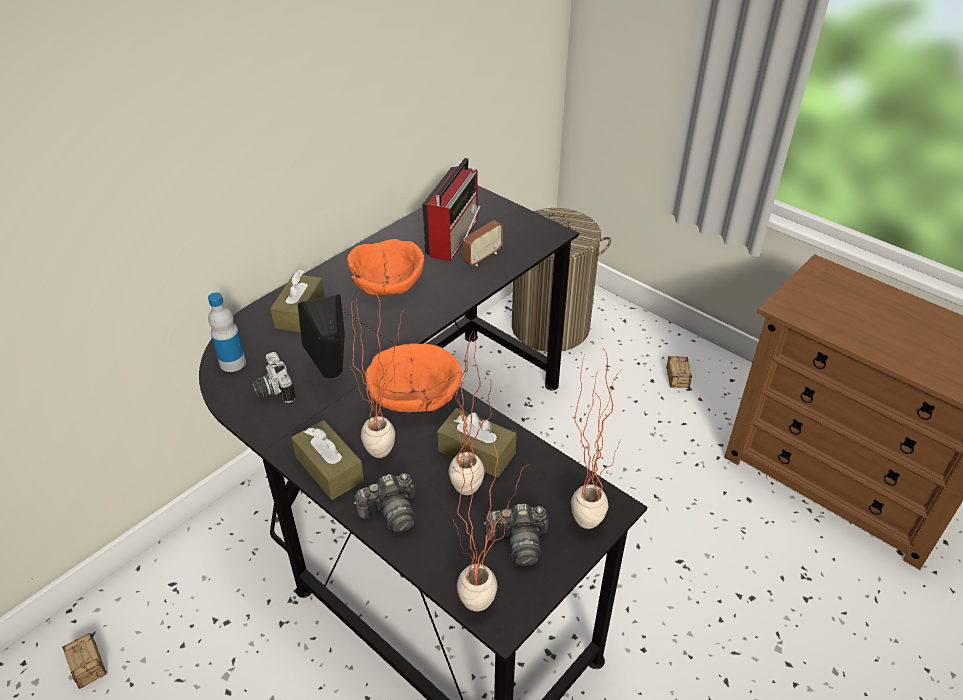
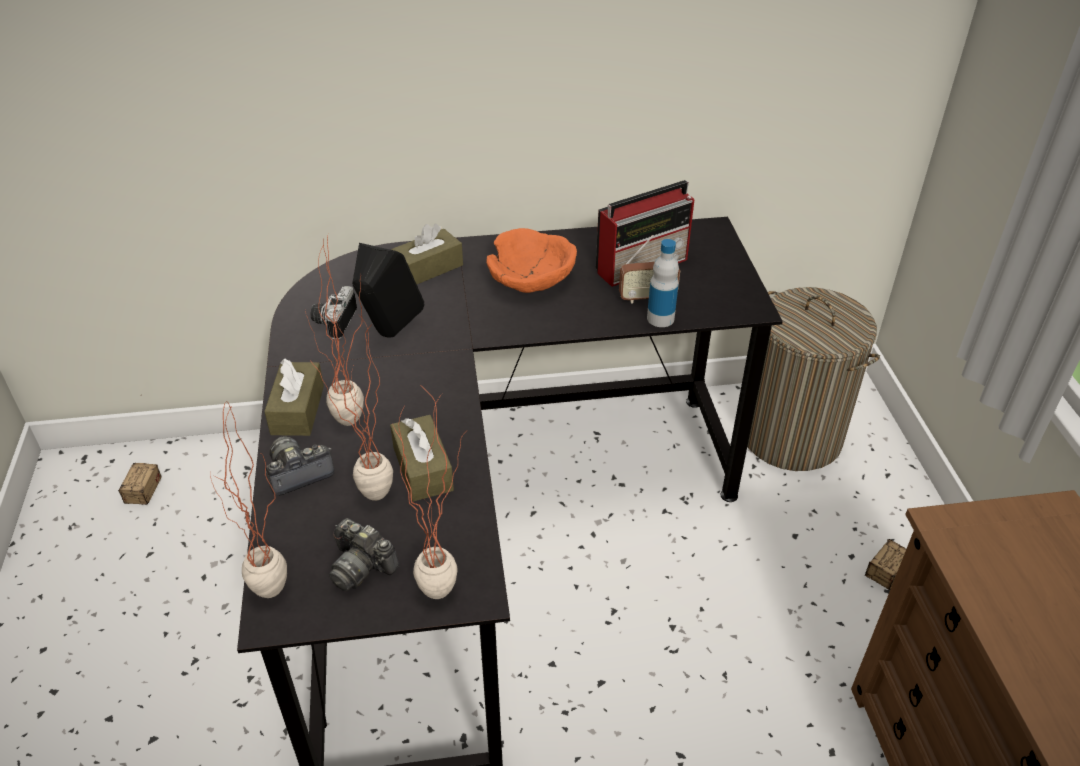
camera: 40 degrees right, 0 degrees up
(232, 363) = (331, 284): bottle -> bottle (660, 318)
(390, 513) = (298, 474): camera -> camera turned 135 degrees clockwise
(413, 395) = (432, 389): orange bowl -> none

